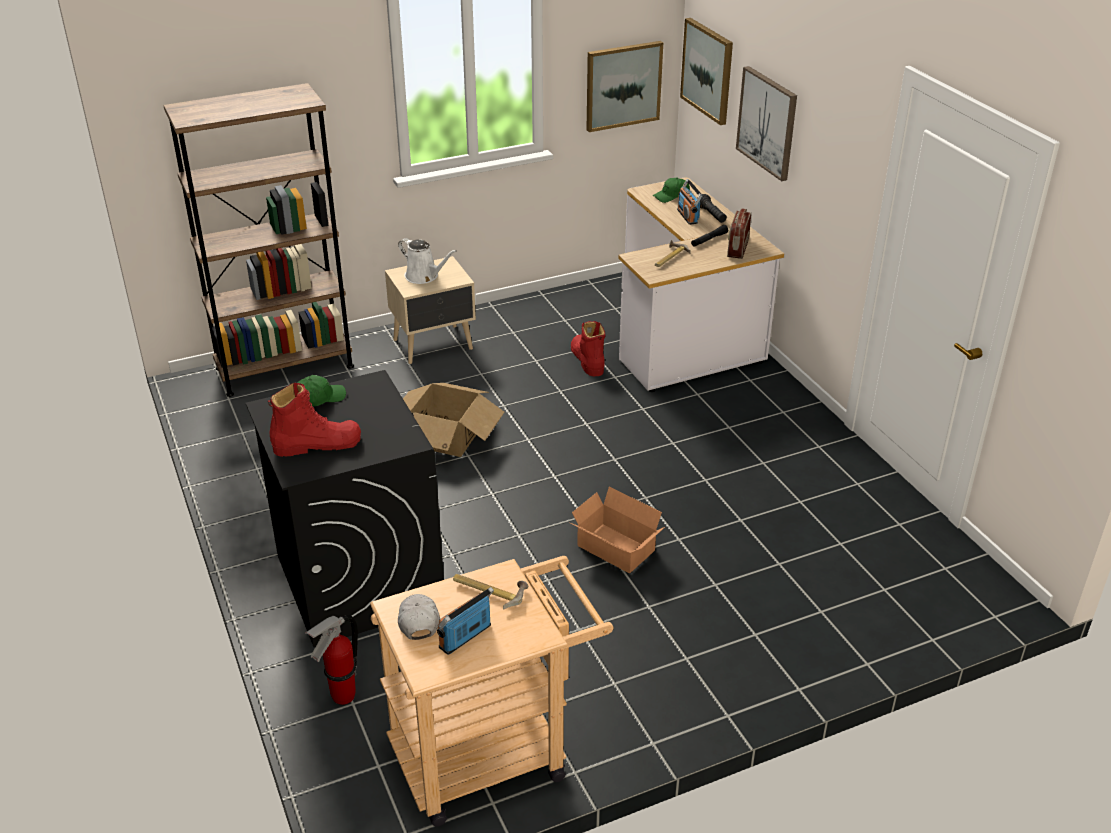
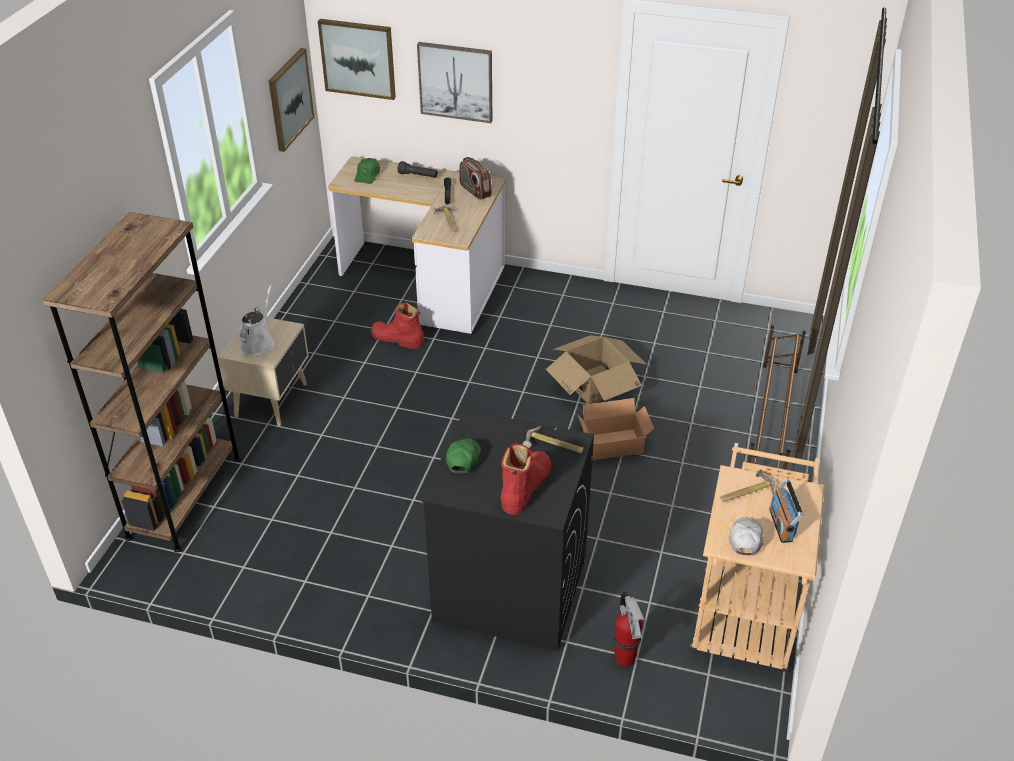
camera: 50 degrees left, 5 degrees up
(389, 434) = (553, 446): none -> hammer
(418, 620) = (745, 539): white cap -> white cap turned 75 degrees clockwise
(424, 276) = (259, 342): white watering can -> white watering can turned 60 degrees counterclockwise
(447, 437) = (398, 456): cardboard box -> cardboard box (595, 384)
(687, 216) = (404, 185): radio -> none
(789, 644) = (770, 425): none -> brown shoe rack

